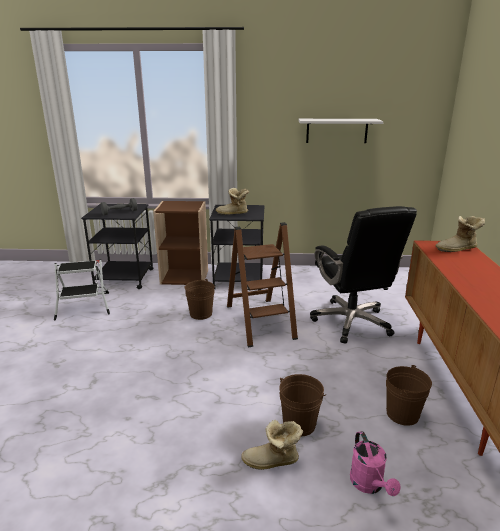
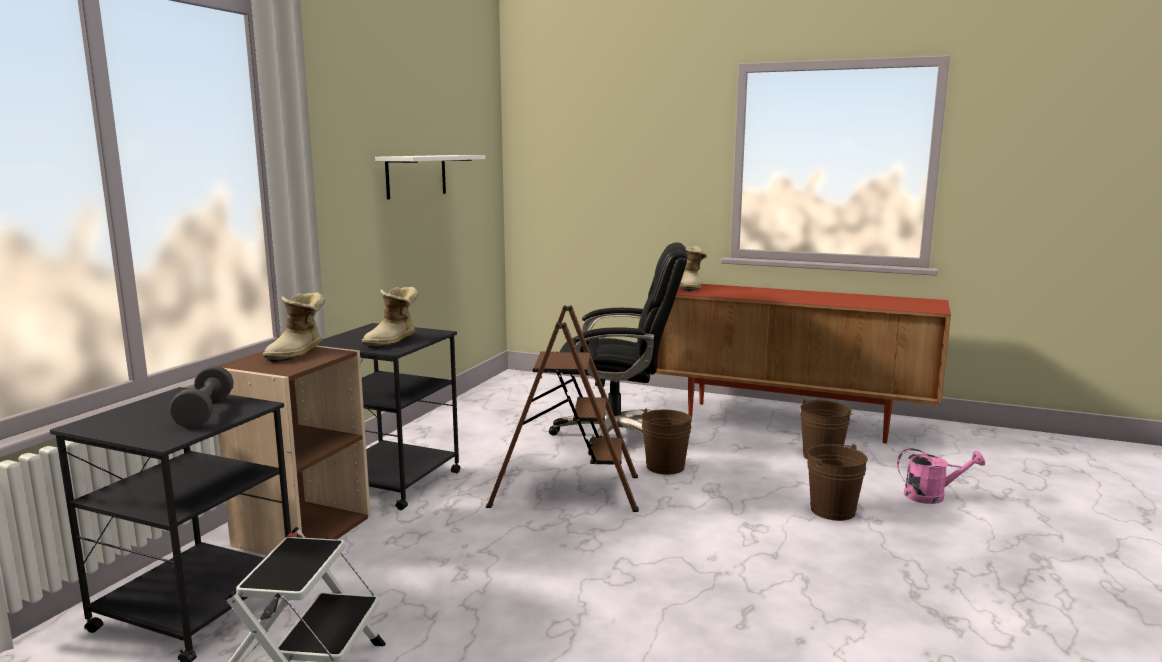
camera: 70 degrees left, 10 degrees down
(201, 314) = (493, 534): brown bucket -> brown bucket (665, 467)
(272, 462) = (901, 538): boot -> boot (298, 353)

